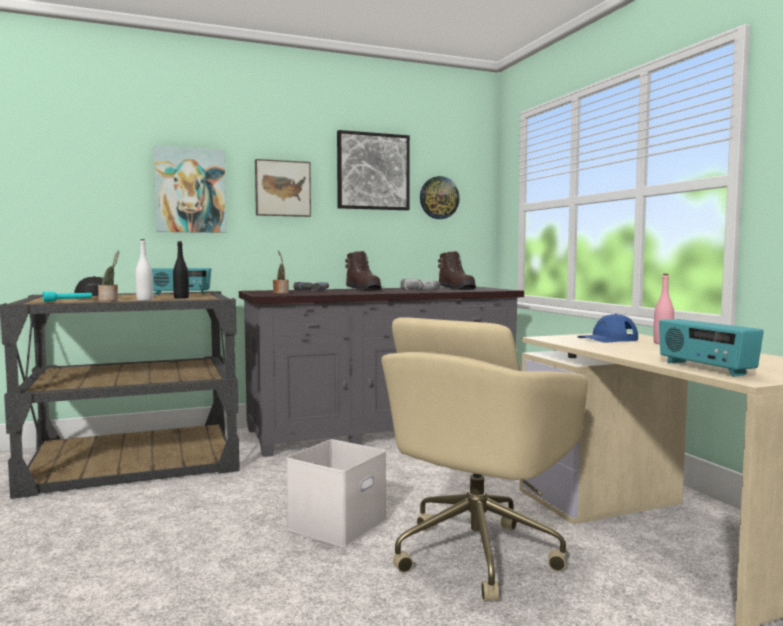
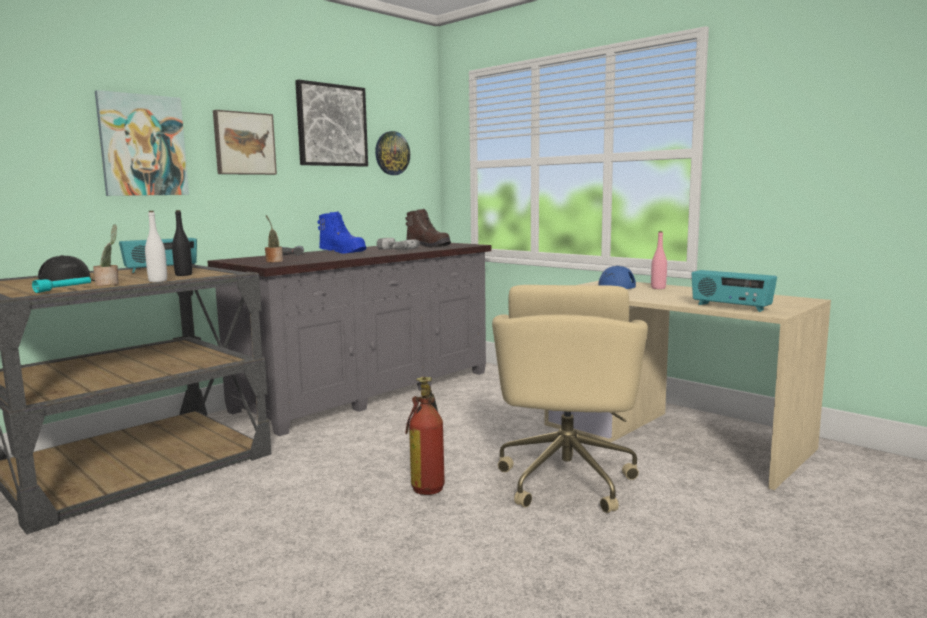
camera: 25 degrees left, 5 degrees up
(337, 525) = (429, 483): white storage box -> fire extinguisher
(363, 290) = (343, 252): brown boot -> blue boot

